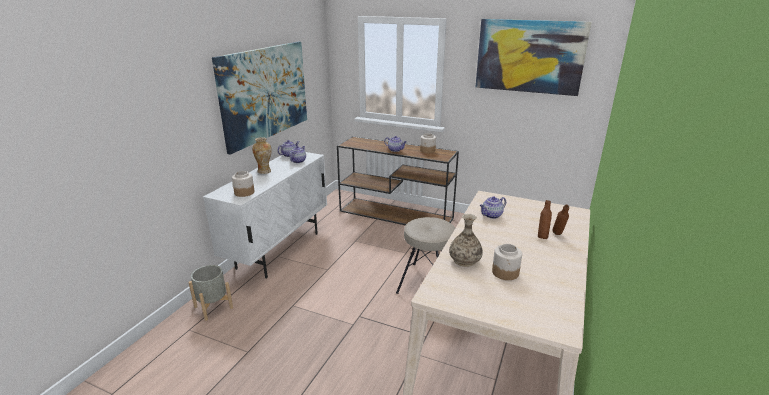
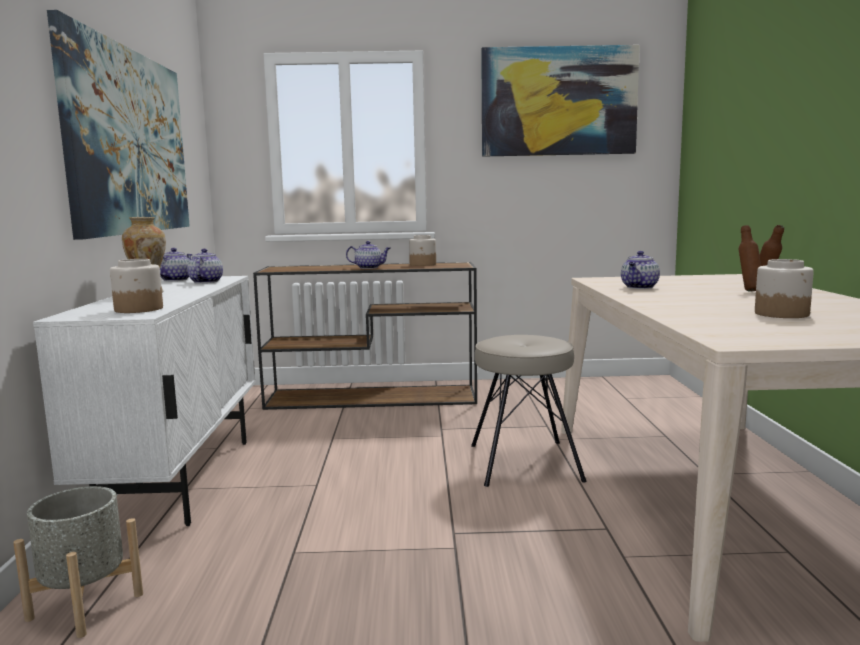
camera: 25 degrees left, 15 degrees down
(464, 260) = (698, 314): vase -> none

